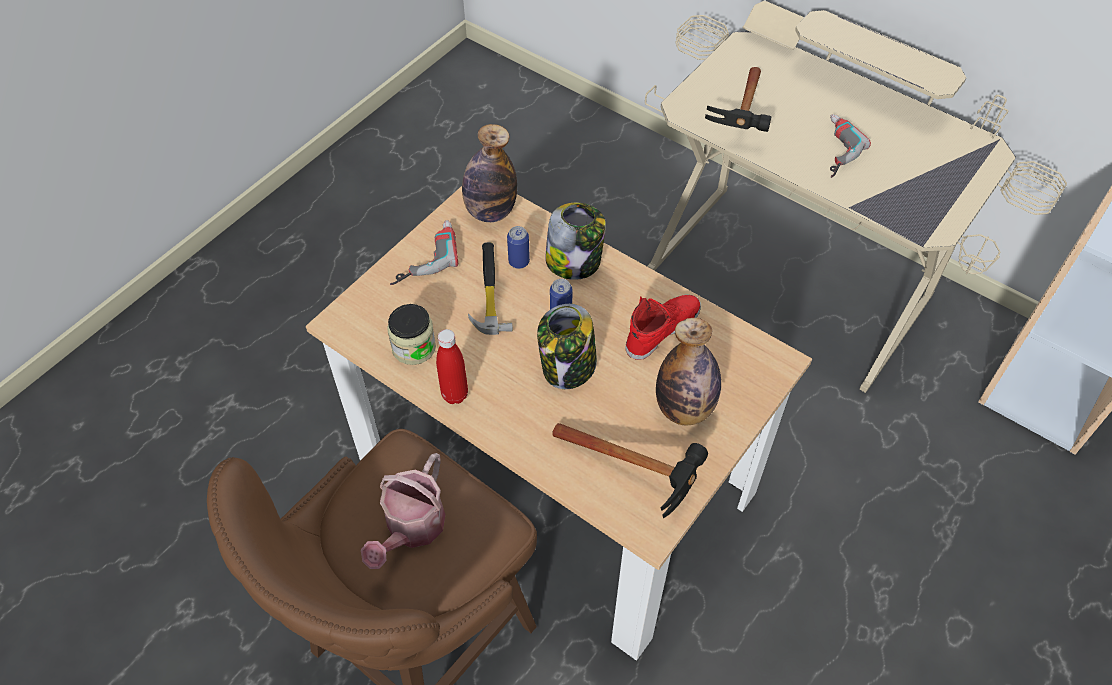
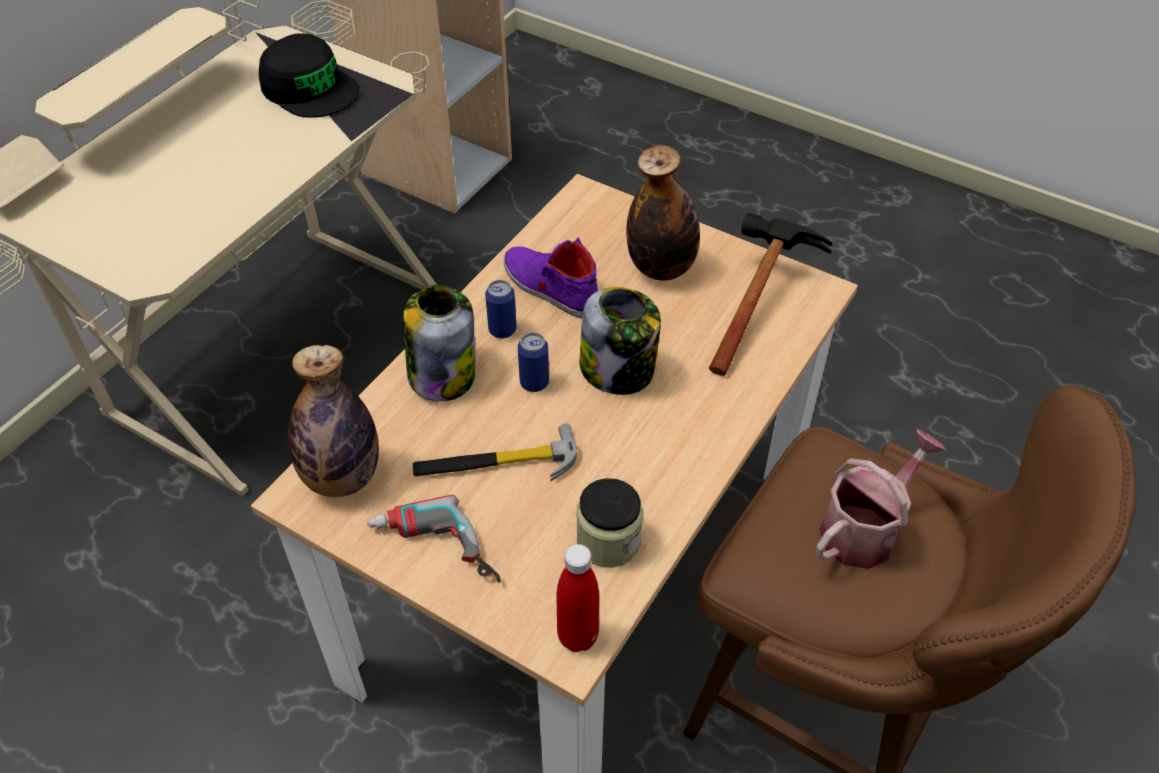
camera: 95 degrees left, 5 degrees down
(411, 529) = (865, 528): watering can -> watering can turned 60 degrees counterclockwise
(455, 395) = (680, 483): red bottle -> red bottle (577, 636)
(519, 262) = (443, 434): can -> can (502, 330)
(662, 329) = (549, 288): red shoe -> purple shoe
(742, 122) = (189, 221): hammer -> none
(832, 149) = (253, 148): power drill -> none
(919, 178) = (309, 88): none -> black cap

